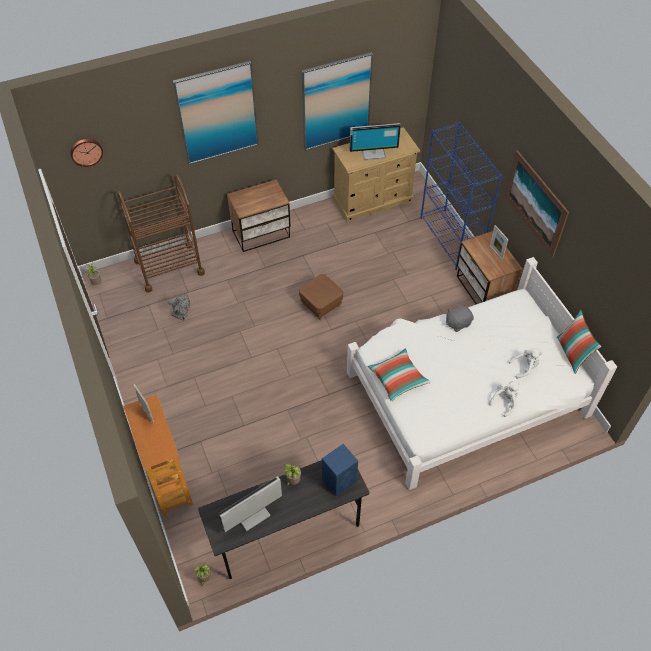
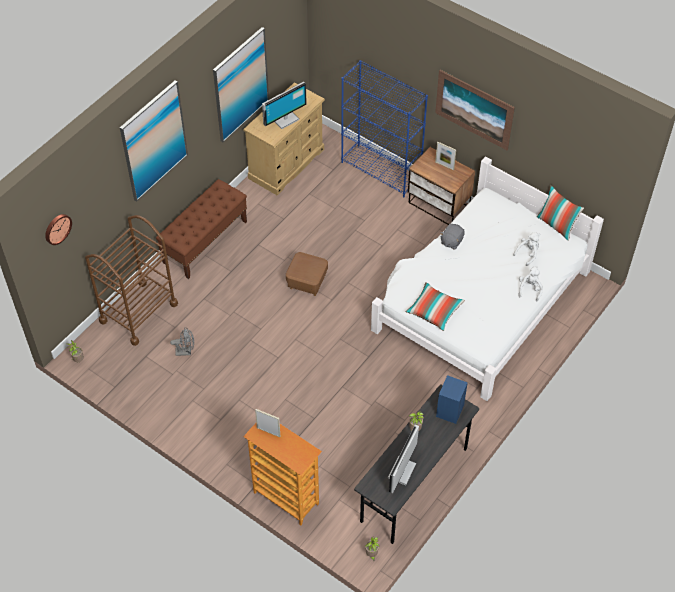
camera: 30 degrees left, 0 degrees up
(262, 234) = (205, 241): nightstand -> brown bench

